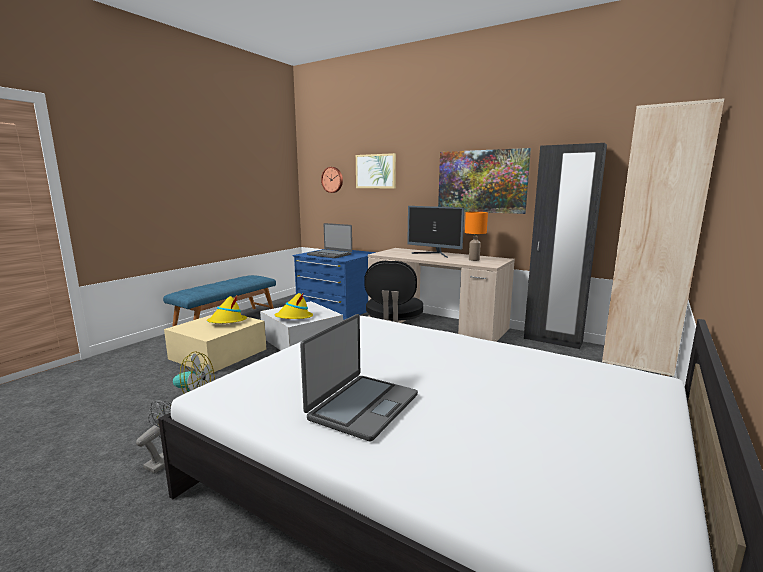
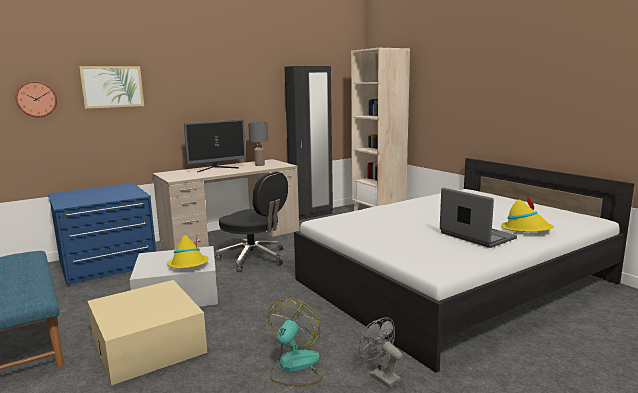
camera: 65 degrees left, 0 degrees up
(227, 322) = (145, 299): yellow hat -> yellow hat (526, 230)
(330, 254) = (98, 197): laptop -> none
(473, 260) = (260, 165): orange table lamp -> grey table lamp
(481, 181) = (237, 95): picture -> none

